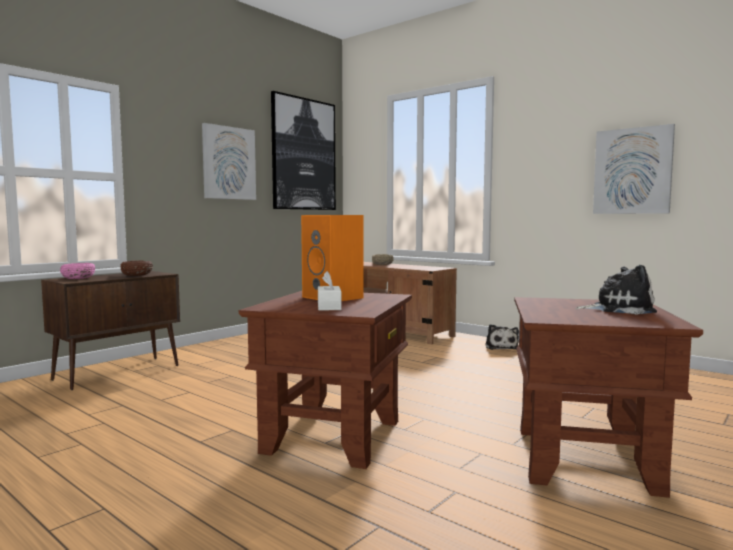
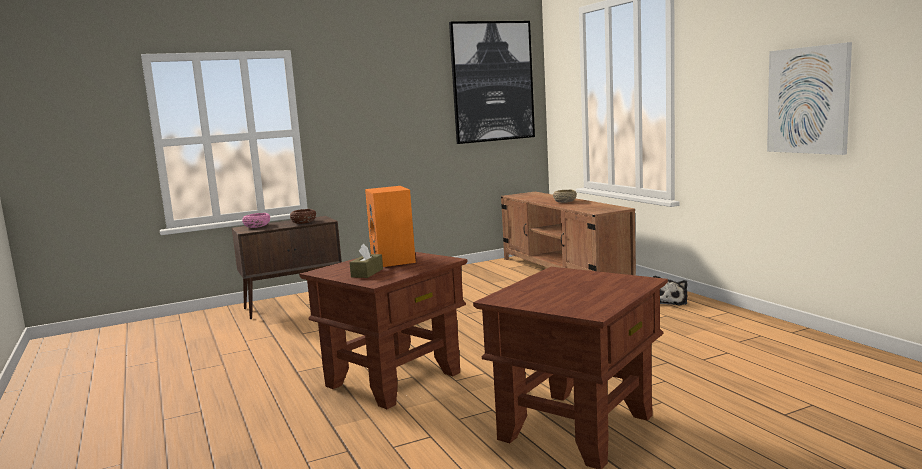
camera: 25 degrees right, 5 degrees up
(229, 163) = (404, 104): picture -> none
(329, 306) = (367, 273): white tissue box -> brown tissue box
(619, 309) = (601, 290): plush toy -> none

